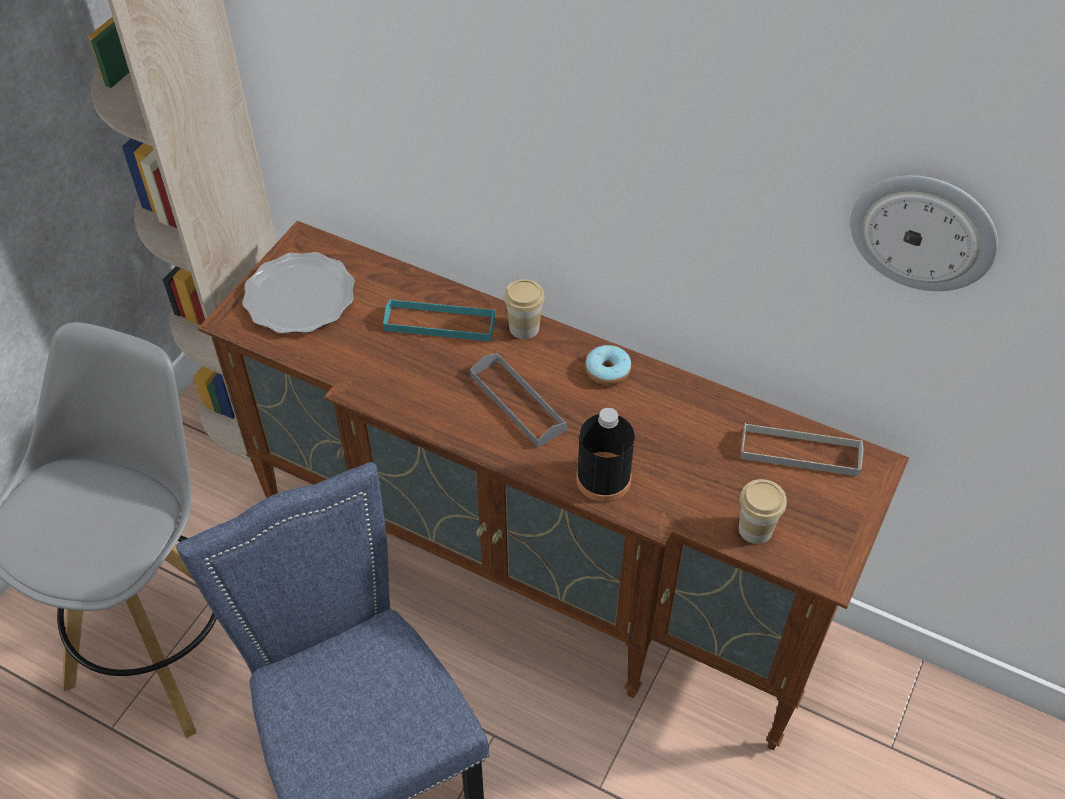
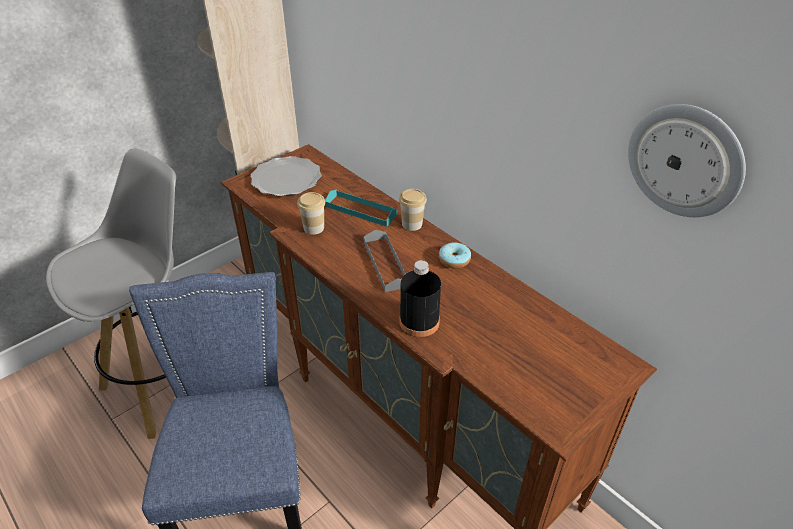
camera: 20 degrees right, 10 degrees down
(755, 529) = (514, 383): cup -> cup (313, 228)
(800, 452) = (570, 343): grey tray -> none

